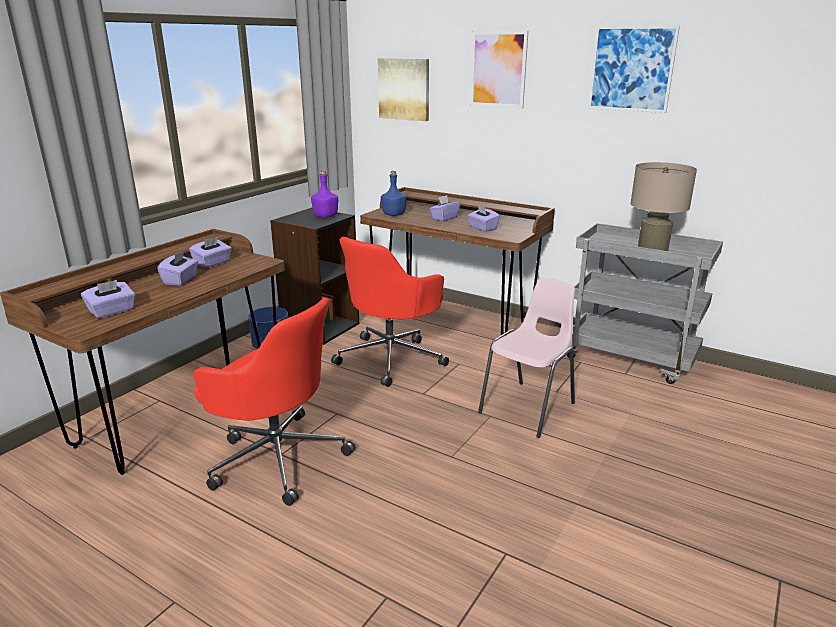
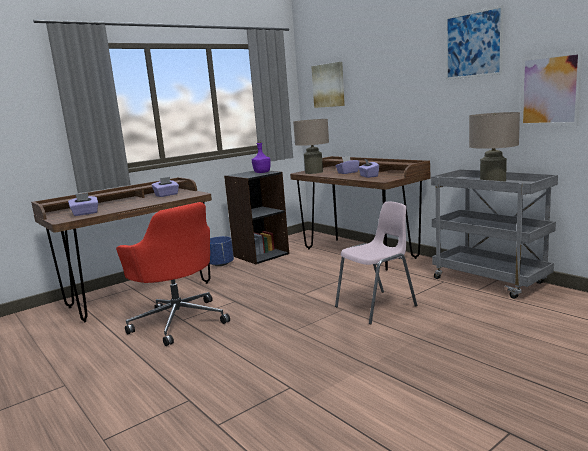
camera: 20 degrees right, 10 degrees down
(181, 280) = (139, 202): purple tissue box -> none
(391, 358) = (297, 273): red office chair -> none
(394, 214) = (314, 172): blue bottle -> beige table lamp
(498, 69) = (385, 61): picture -> picture (549, 90)

